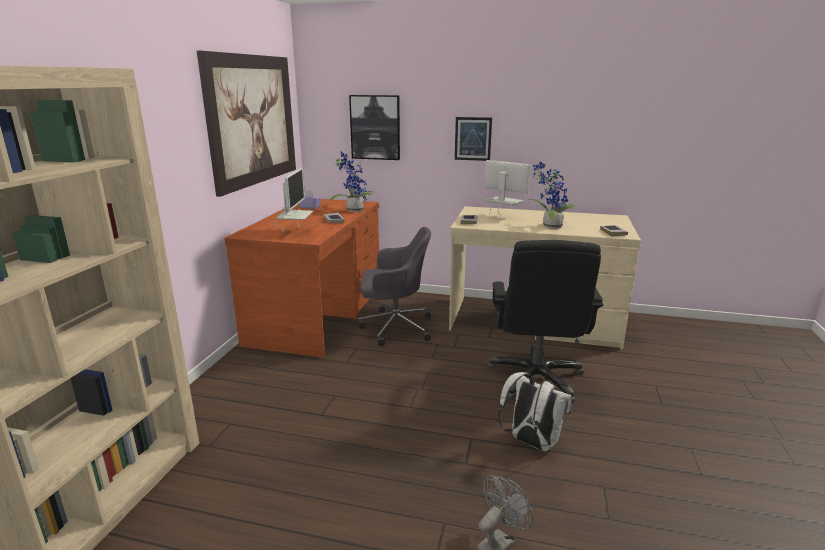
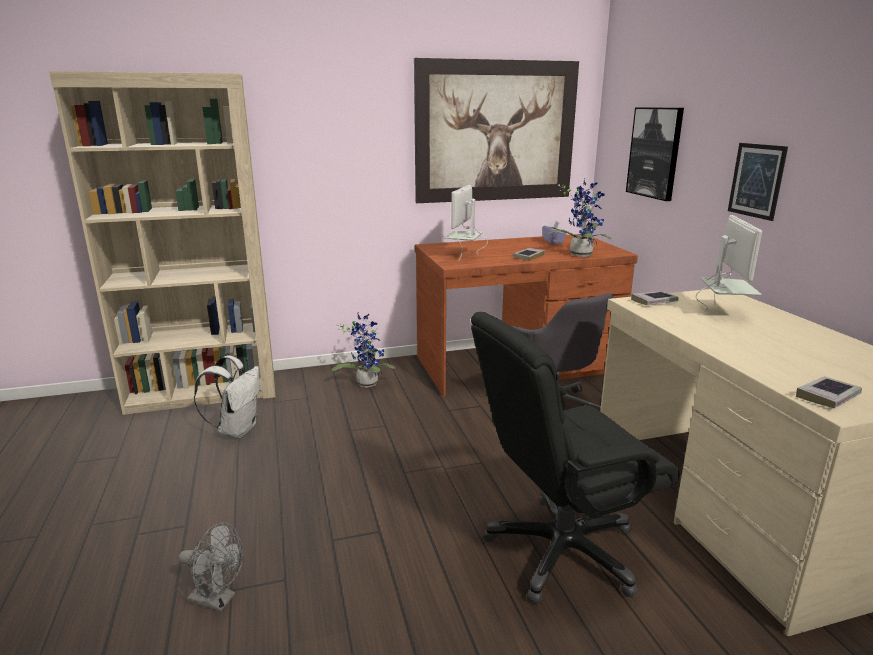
camera: 60 degrees right, 0 degrees up
(295, 232) = (464, 256): monitor -> monitor turned 135 degrees clockwise
(531, 442) = (406, 582): white backpack -> white backpack (237, 429)
(549, 226) = (744, 346): potted plant -> potted plant (366, 382)

